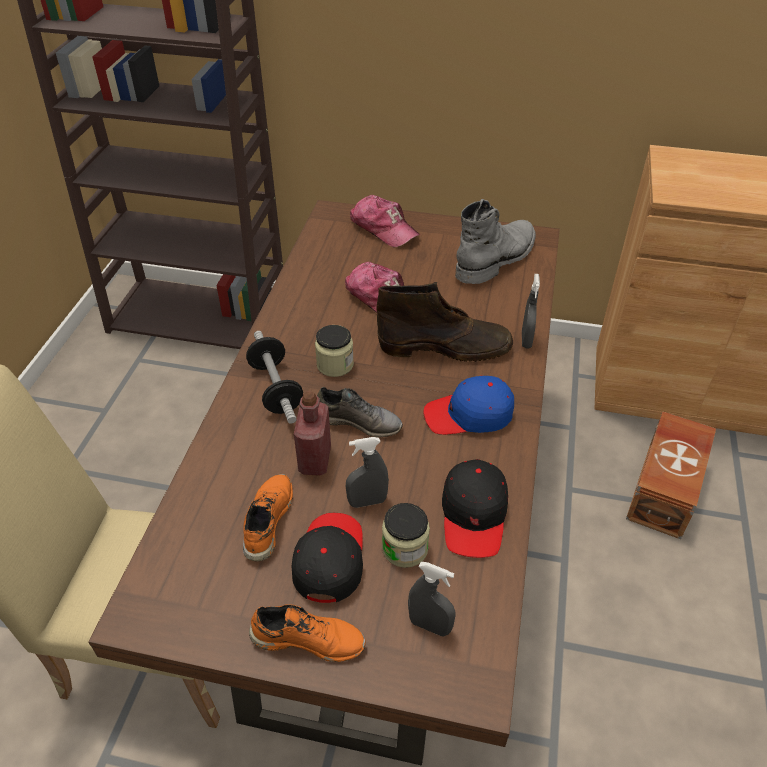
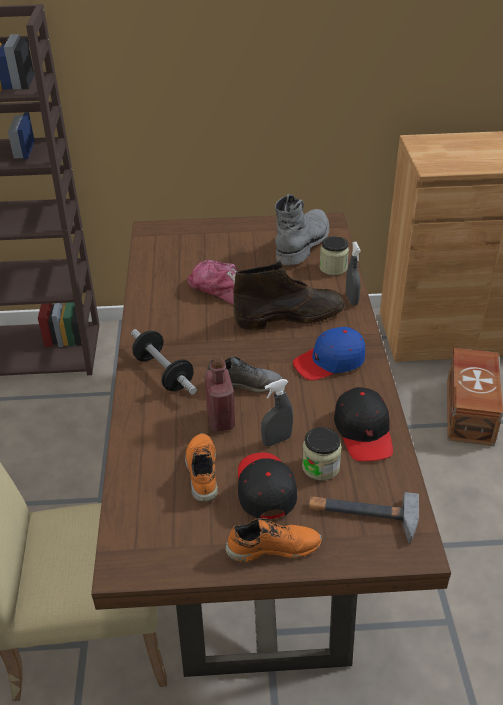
camera: 15 degrees left, 5 degrees down
(335, 364) = (205, 346): jar -> jar (333, 268)
(383, 228) = (200, 235): cap -> none
(430, 625) = (362, 515): grey spray bottle -> hammer

